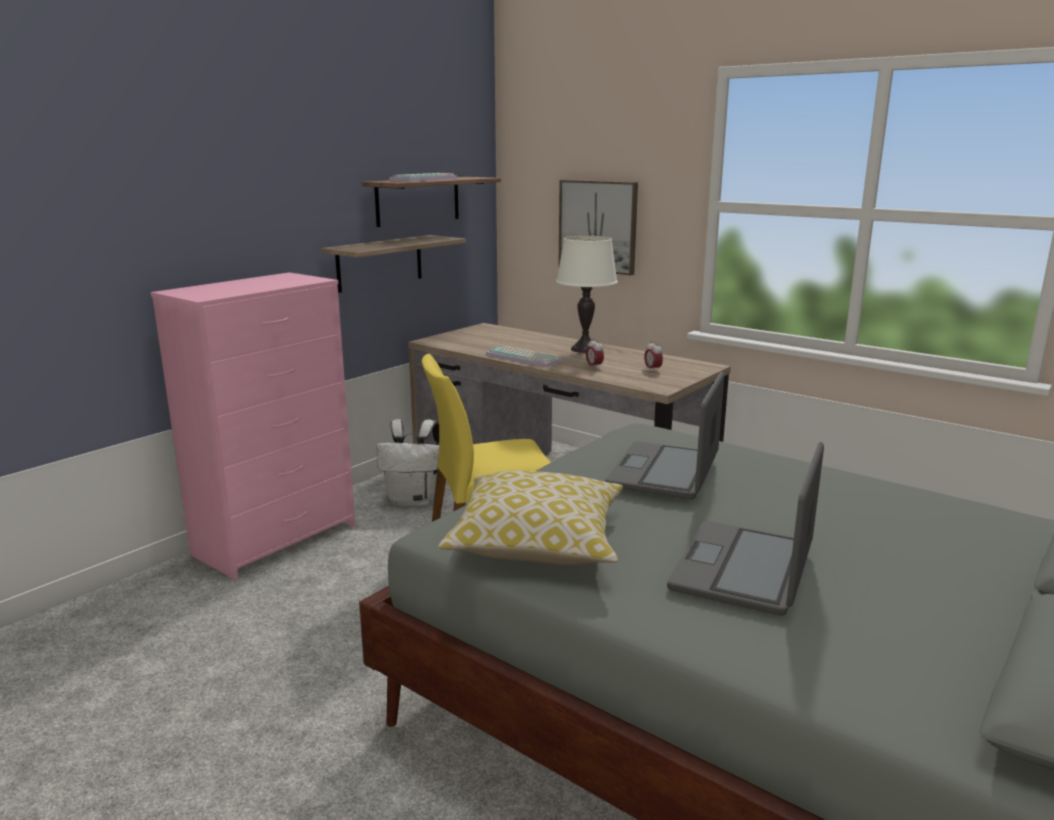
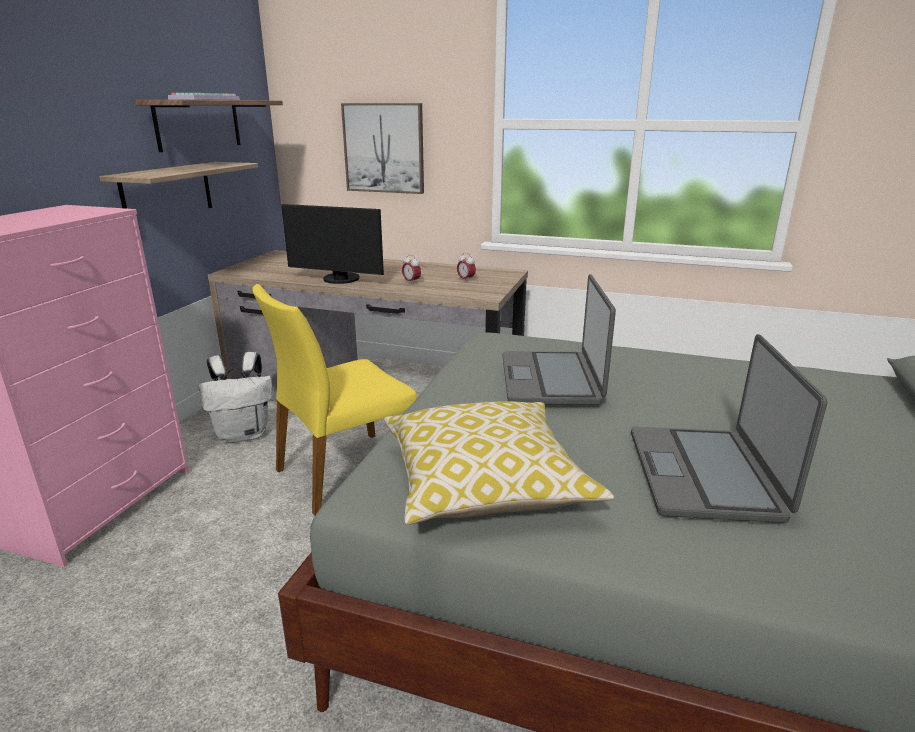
camera: 20 degrees left, 5 degrees up
(525, 358) = (339, 280): keyboard -> monitor
(585, 349) = (390, 266): white table lamp -> none

